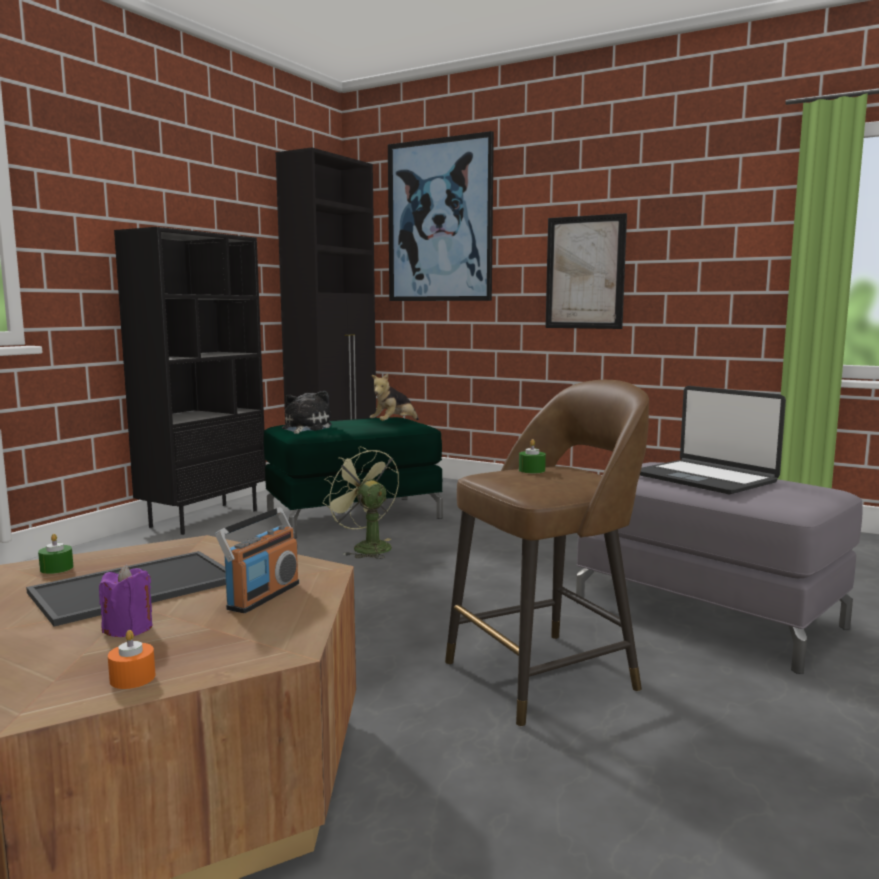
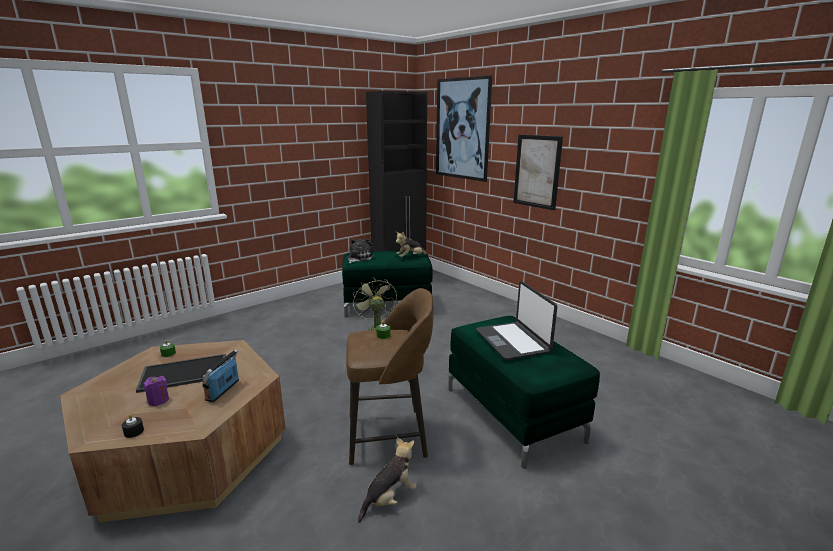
camera: 20 degrees right, 10 degrees up
(132, 678) = (134, 431): orange candle -> black candle
(204, 518) = (316, 295): black bookcase -> none
(263, 596) = (223, 390): radio -> radio turned 150 degrees clockwise
(642, 756) = (389, 498): none -> plush toy
(709, 615) = (514, 414): grey ottoman -> green ottoman

